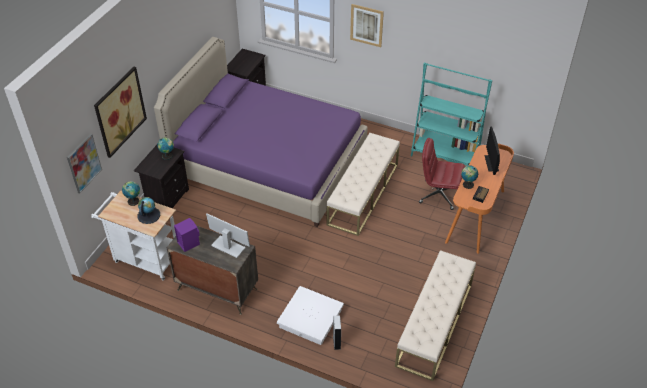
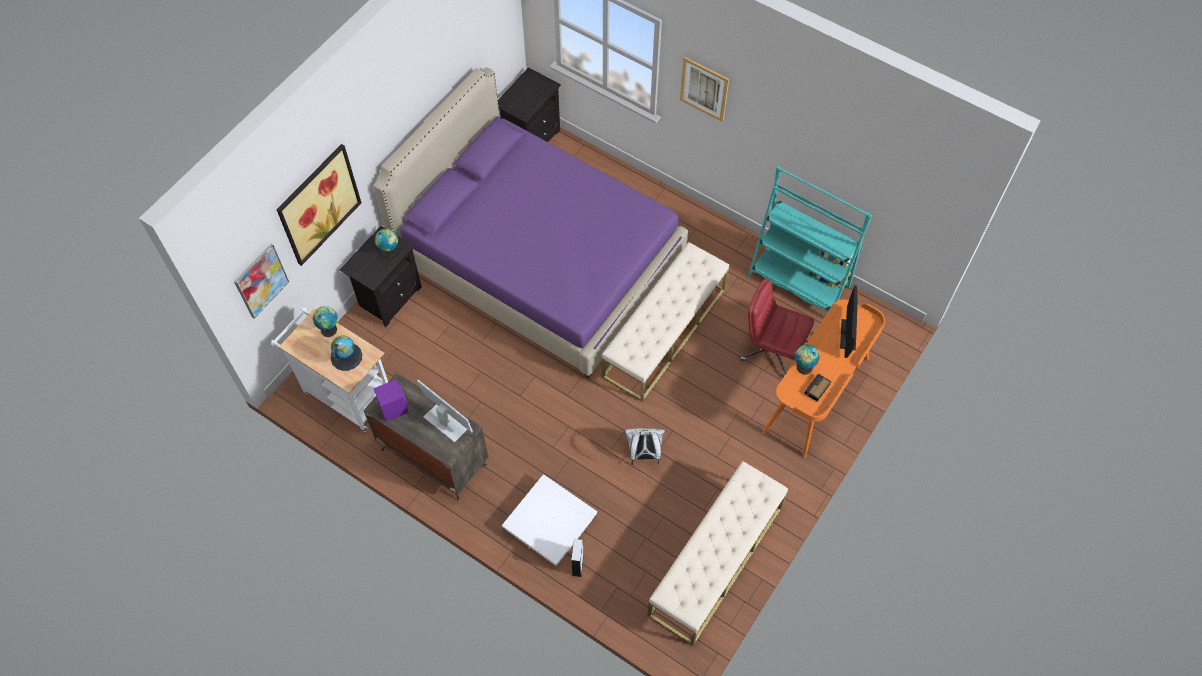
camera: 10 degrees right, 15 degrees up
(367, 267) = (644, 455): none -> white backpack

